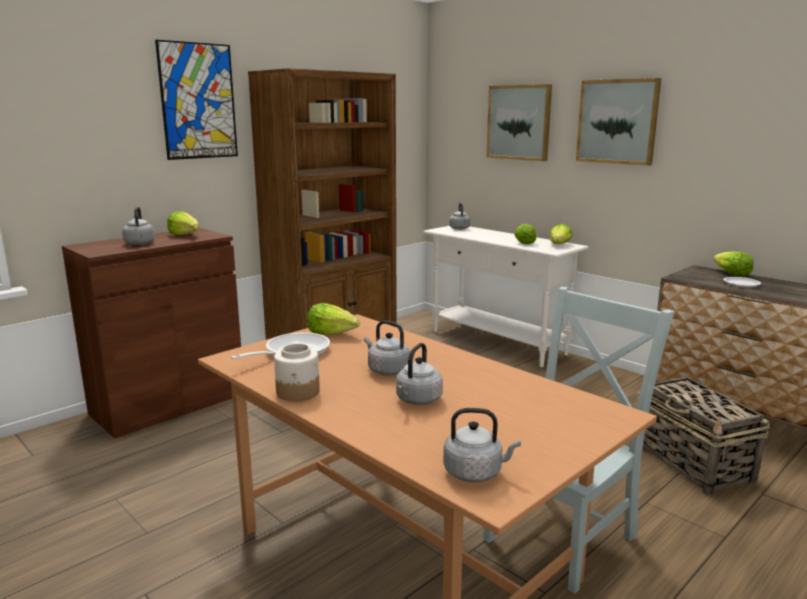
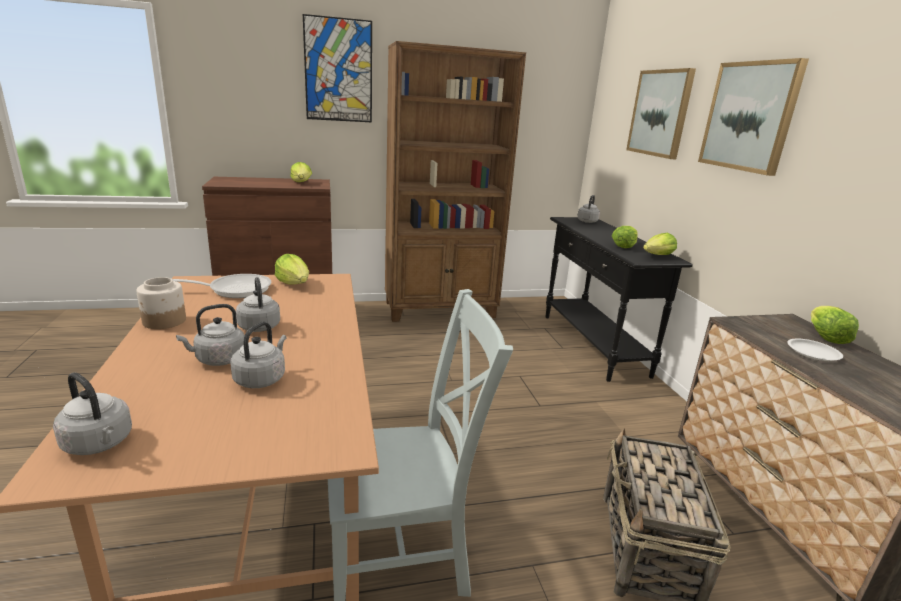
camera: 30 degrees right, 5 degrees up
(140, 243) = (258, 182): grey kettle -> grey kettle (261, 379)
(497, 343) = (593, 344): white console table -> black console table

